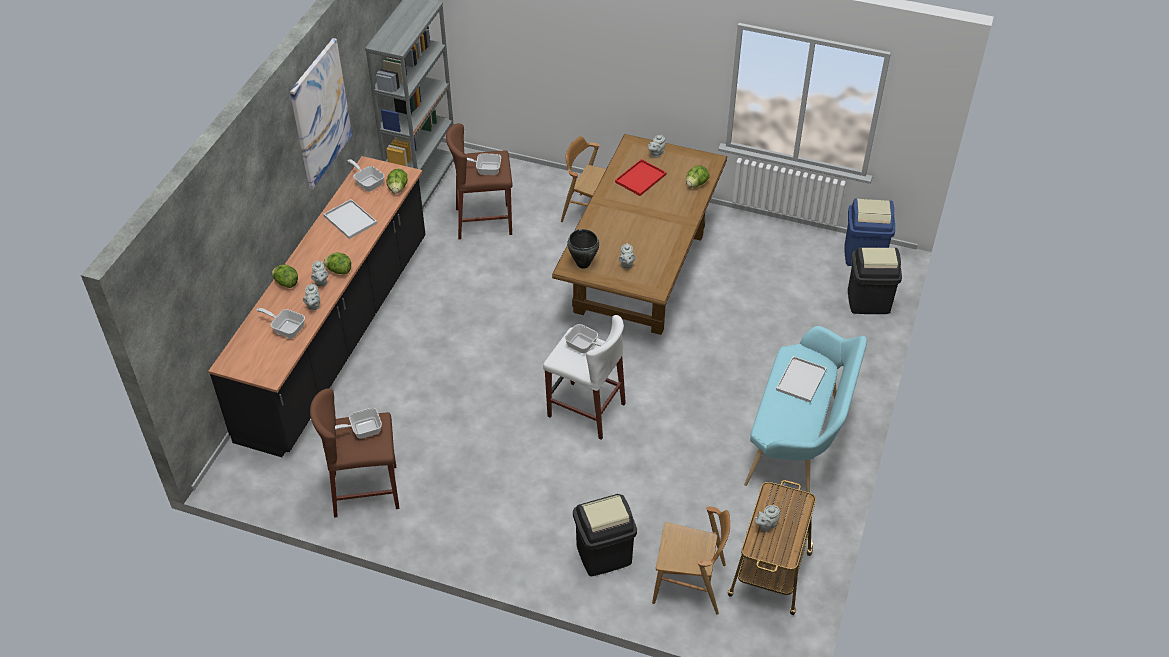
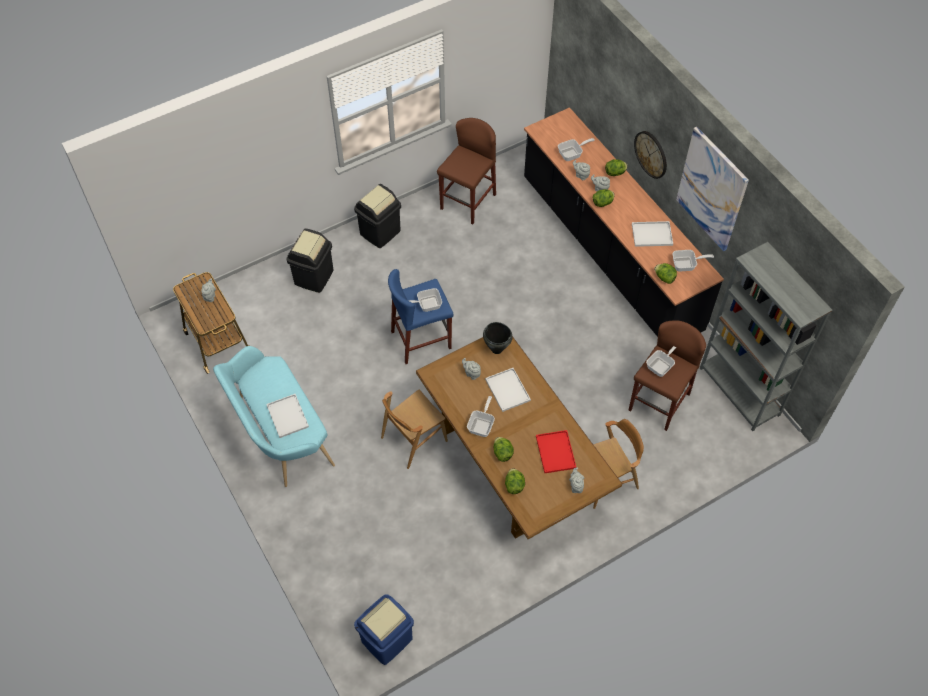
camera: 130 degrees right, 10 degrees up
(277, 211) = (651, 154): none -> wall clock
(362, 430) = (469, 165): frying pan -> frying pan (482, 424)
(586, 410) = (421, 340): white stool -> blue stool
(616, 235) = (506, 389): none -> white tray
(677, 205) = (502, 453): none -> lettuce
(689, 584) = (254, 301): brown chair -> brown chair (413, 439)
(868, 301) = (341, 594): black trash can -> black trash can (380, 232)

